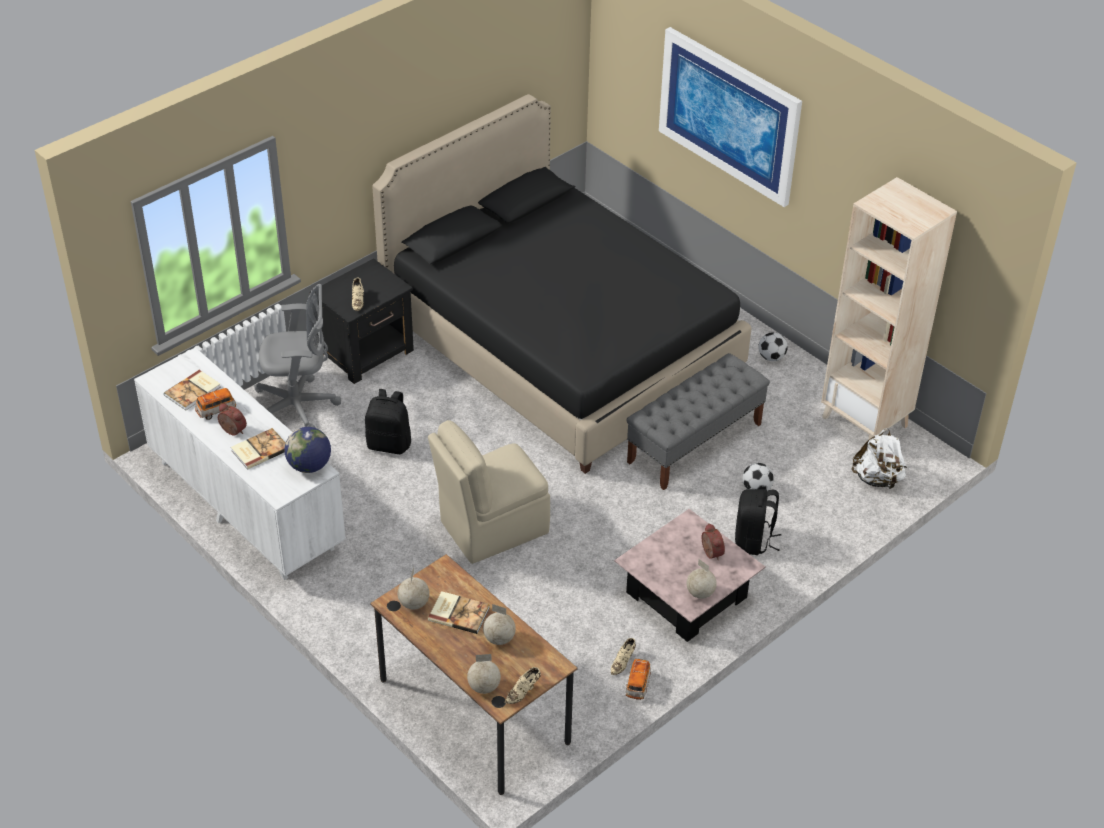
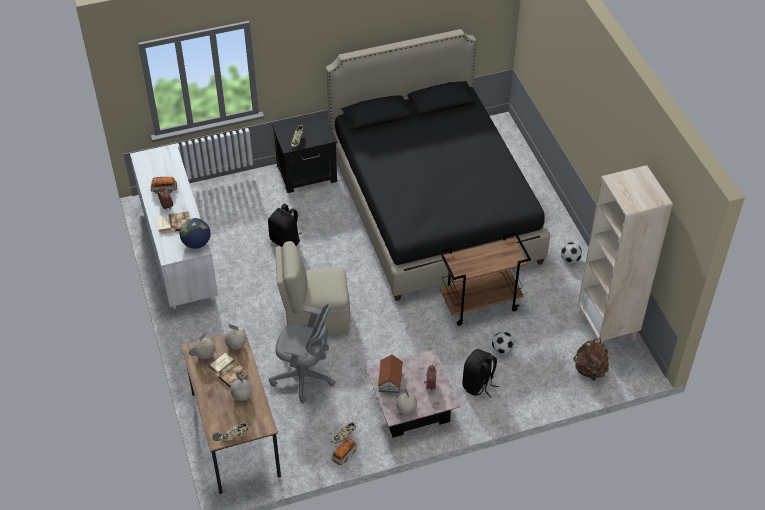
camera: 25 degrees right, 5 degrees up
(193, 391) = (158, 172): book -> none
(299, 406) = (246, 197): grey office chair -> grey office chair (305, 377)
(484, 687) = (214, 424): globe -> globe (236, 345)
(656, 564) = (390, 380): none -> toy house
(695, 443) = (480, 303): grey bench -> brown cart
(729, 115) = (576, 83): picture -> none
(877, 479) = (590, 370): white backpack -> brown backpack

